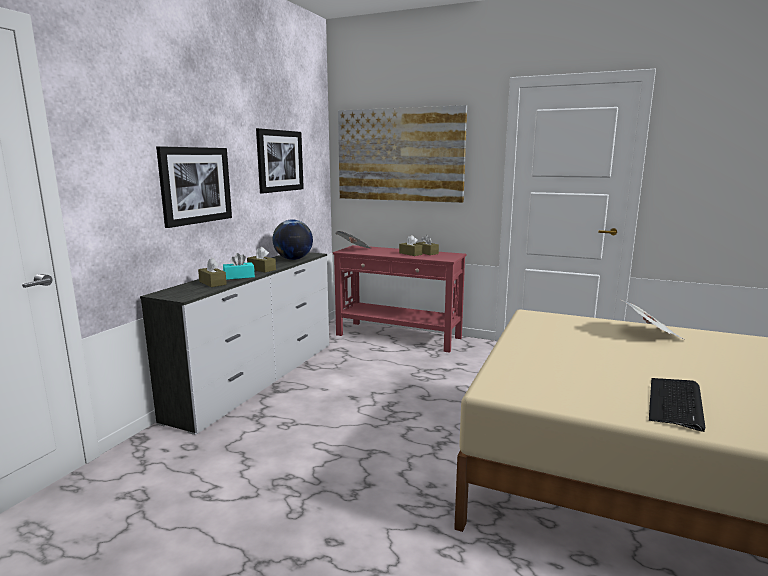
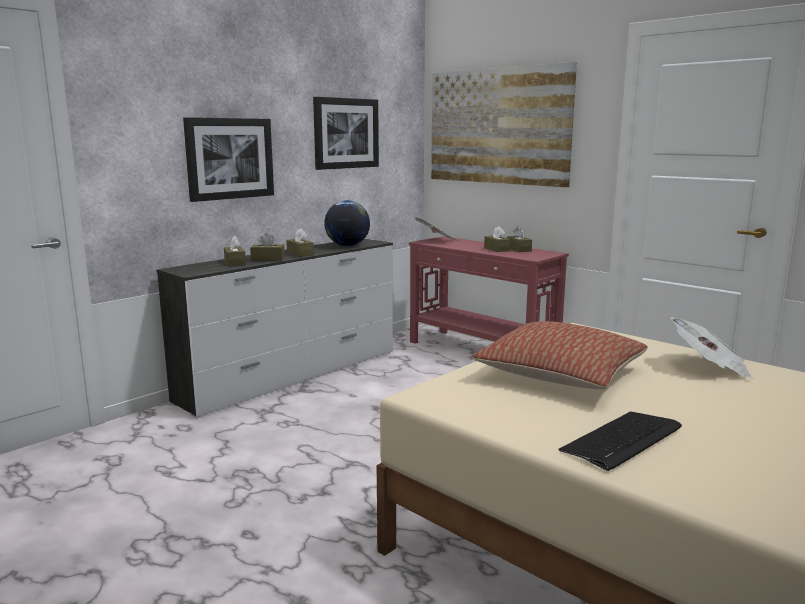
camera: 20 degrees right, 0 degrees up
(239, 277) = (268, 259): turquoise tissue box -> brown tissue box
(567, 354) = (560, 374): none -> pillow

